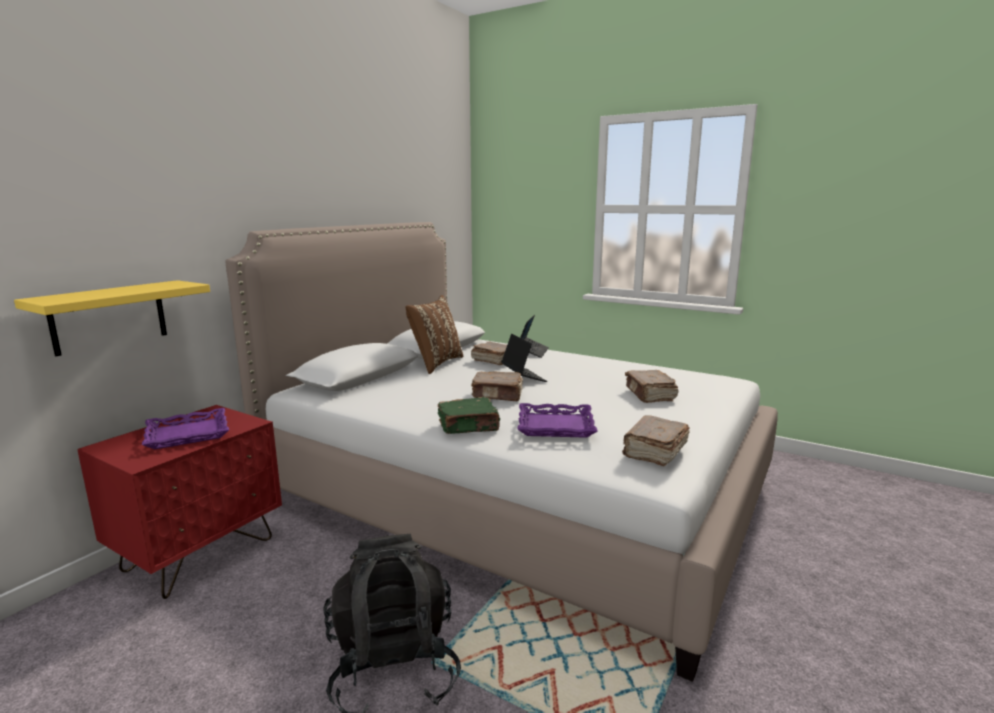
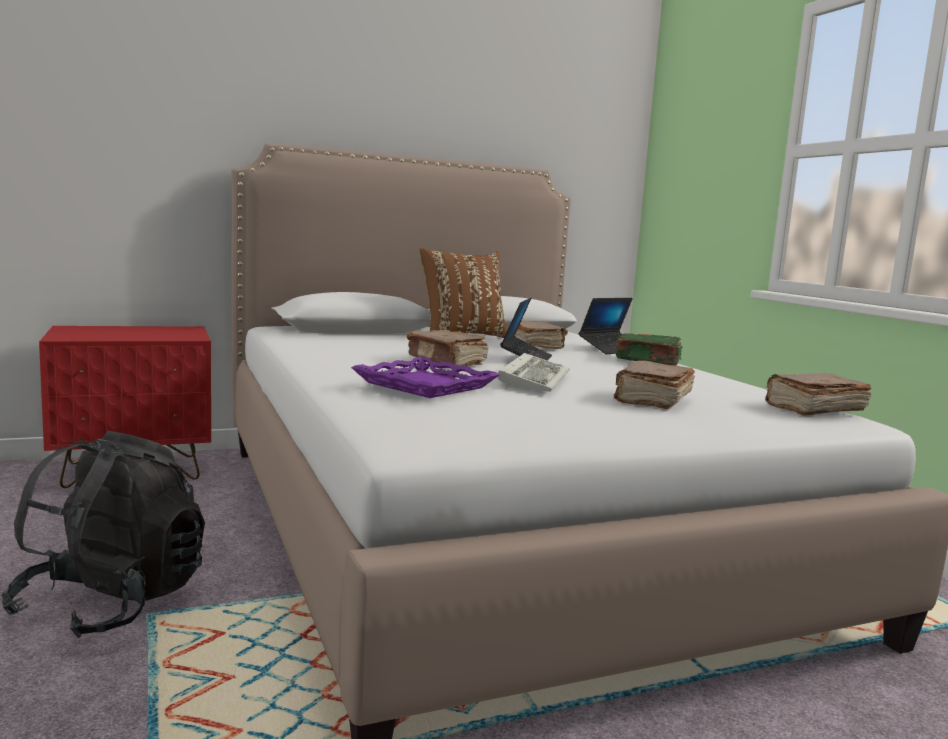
camera: 35 degrees right, 5 degrees down
(109, 317) = (108, 208): yellow shelf -> none
(188, 434) = (134, 333): purple tray -> none
(469, 426) = (341, 369): green book -> green book (649, 361)
(574, 396) = (534, 378): none -> keyboard
(654, 451) = (474, 424): brown book -> brown book (813, 409)

